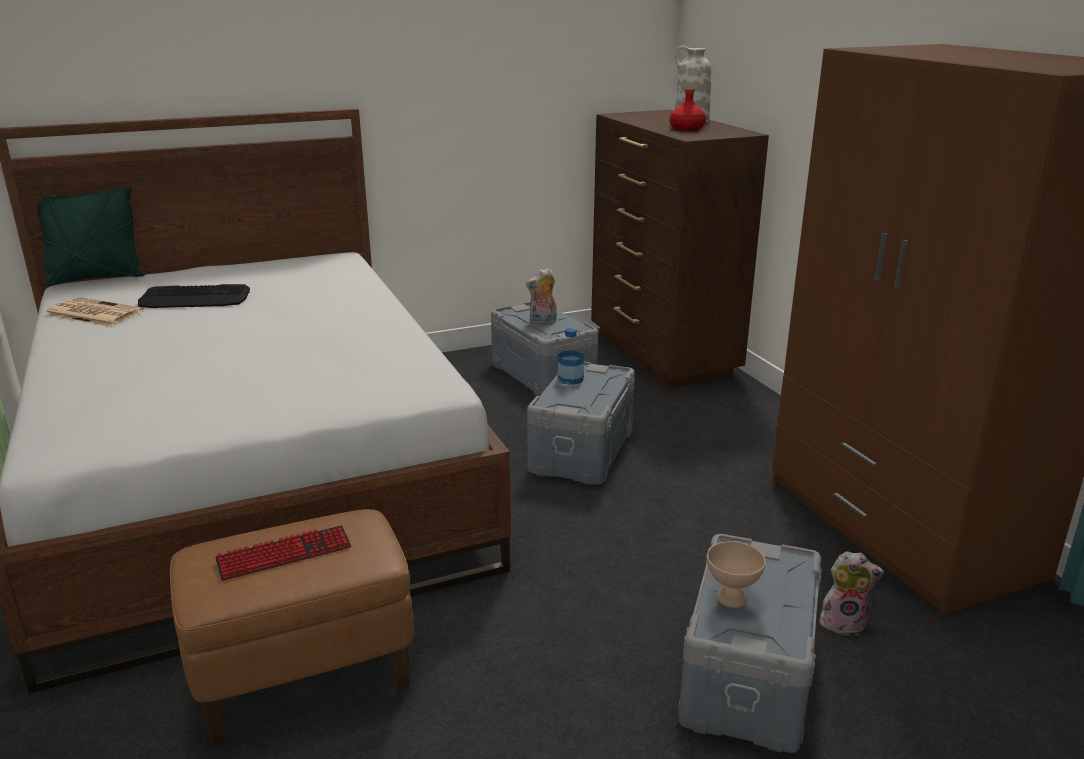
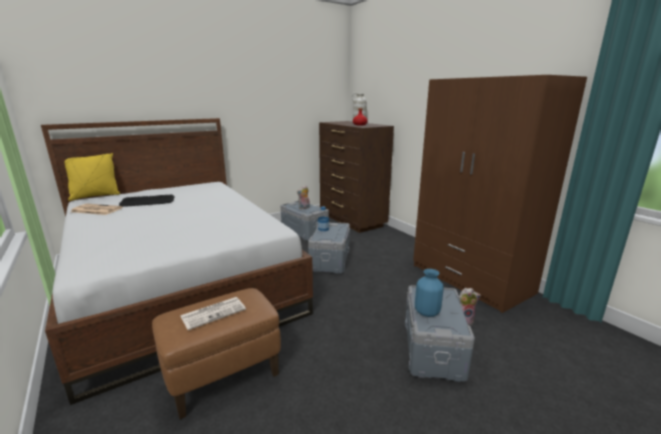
camera: 10 degrees left, 5 degrees down
(96, 278) = (95, 196): green pillow -> yellow pillow
(284, 554) = (214, 312): keyboard -> newspaper
(730, 598) = (426, 312): beige bowl -> blue vase

